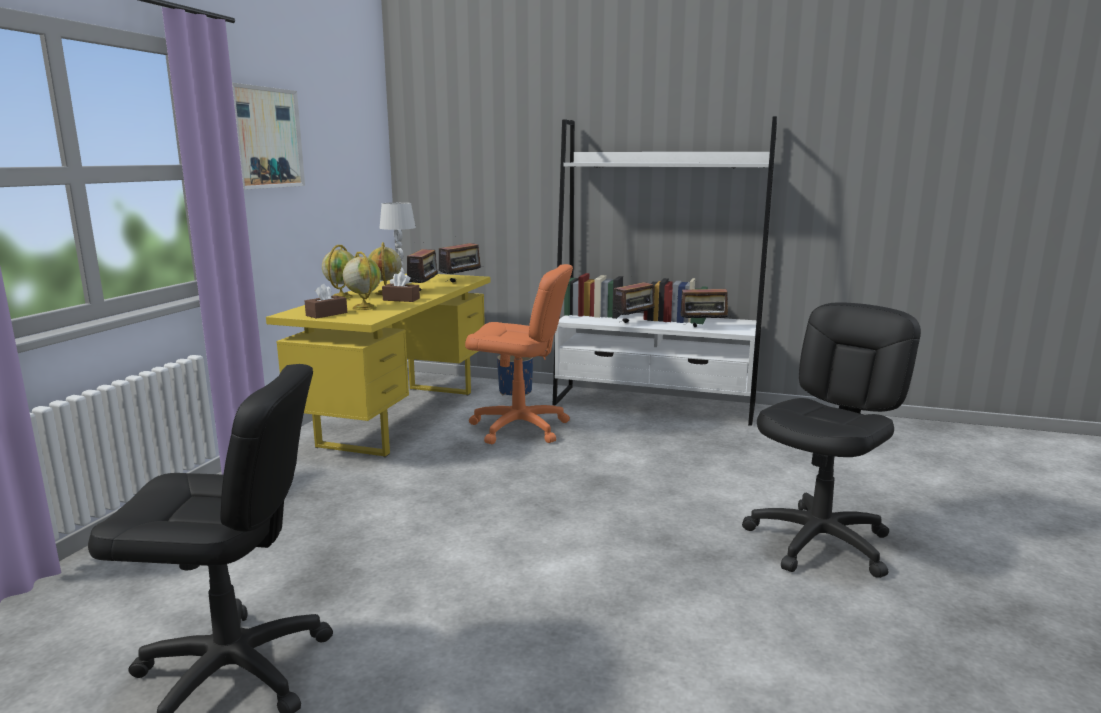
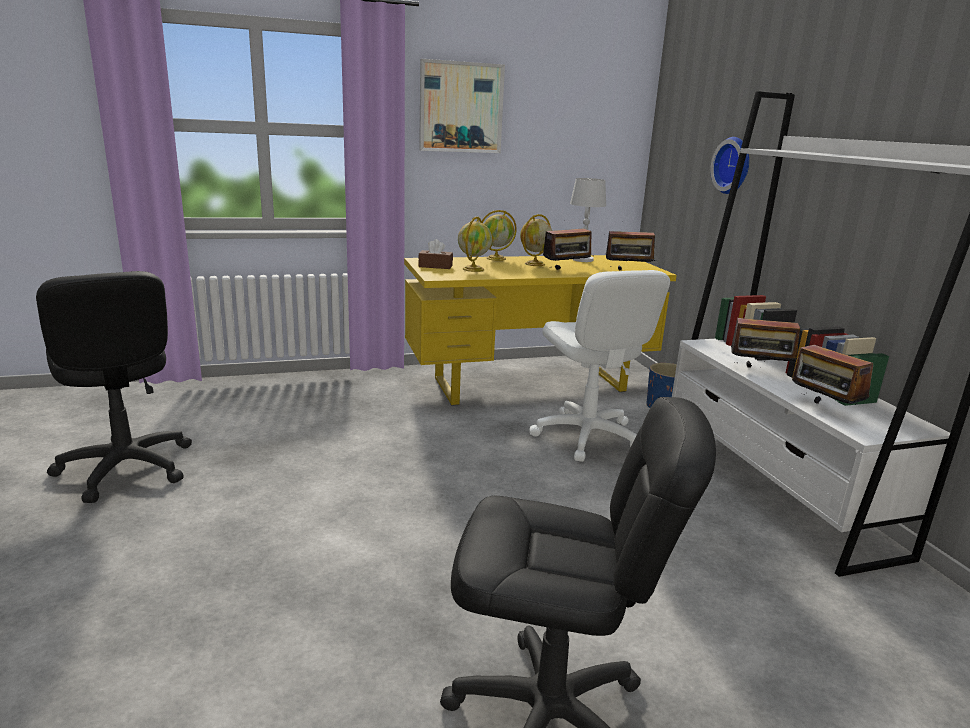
camera: 55 degrees right, 5 degrees up
(401, 299) = (521, 271): brown tissue box -> none
(517, 178) = (734, 165): none -> wall clock
(519, 428) = (586, 436): orange office chair -> white office chair

